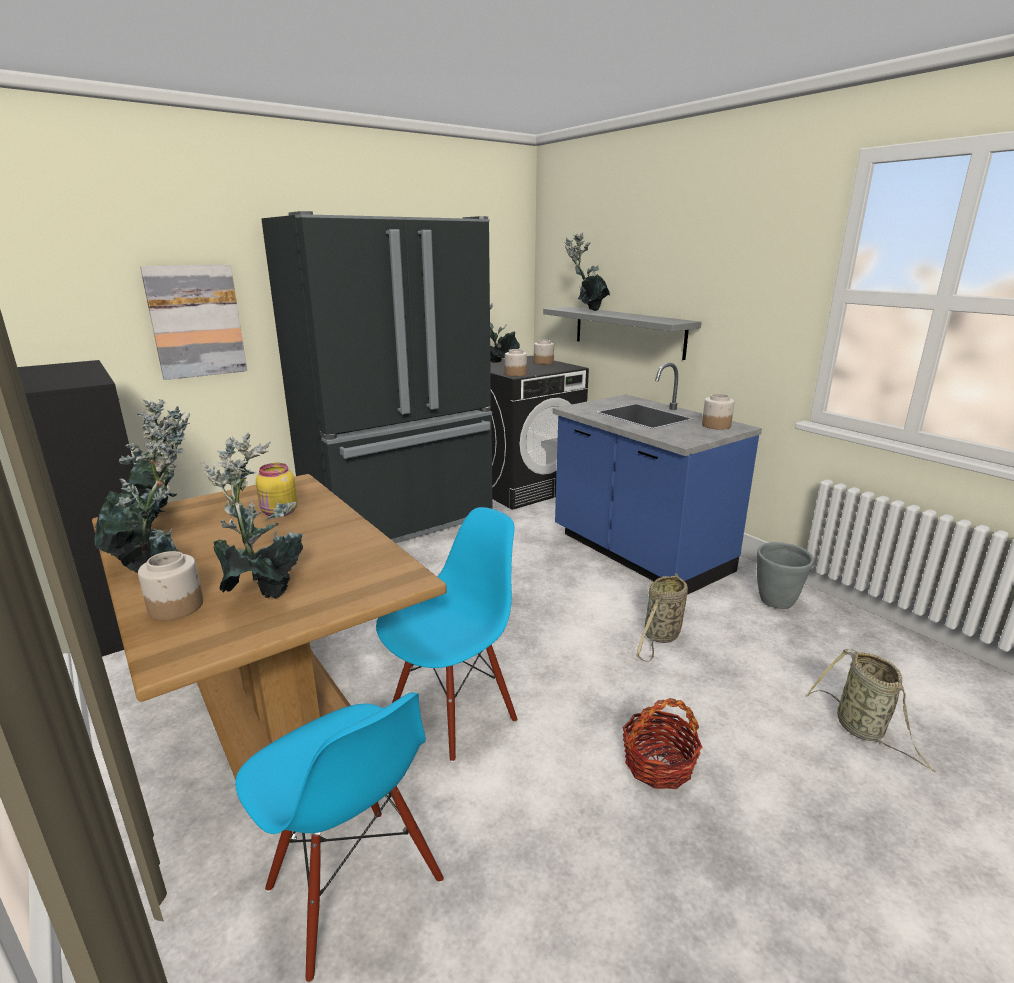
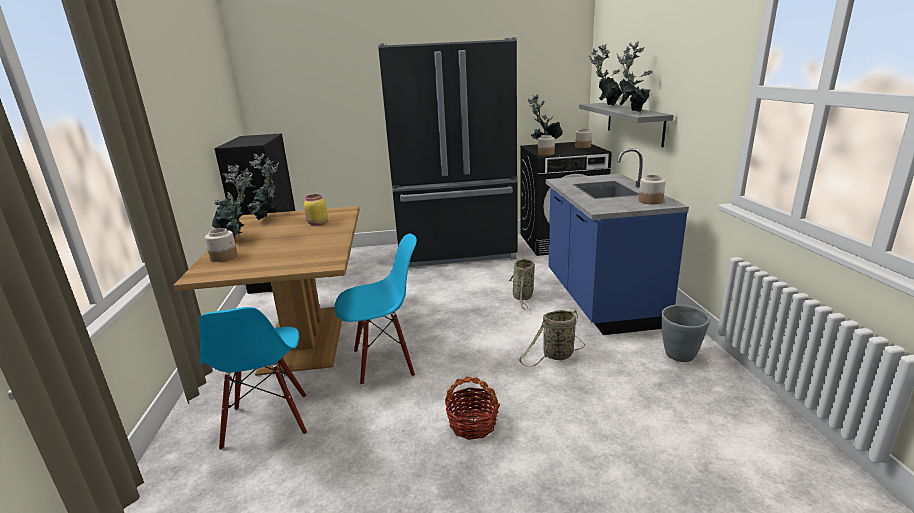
camera: 30 degrees right, 0 degrees up
(196, 321) = (340, 112): picture -> none
(265, 592) = (263, 257): potted plant -> potted plant (631, 111)
(863, 730) = (647, 455): basket -> basket (522, 297)

